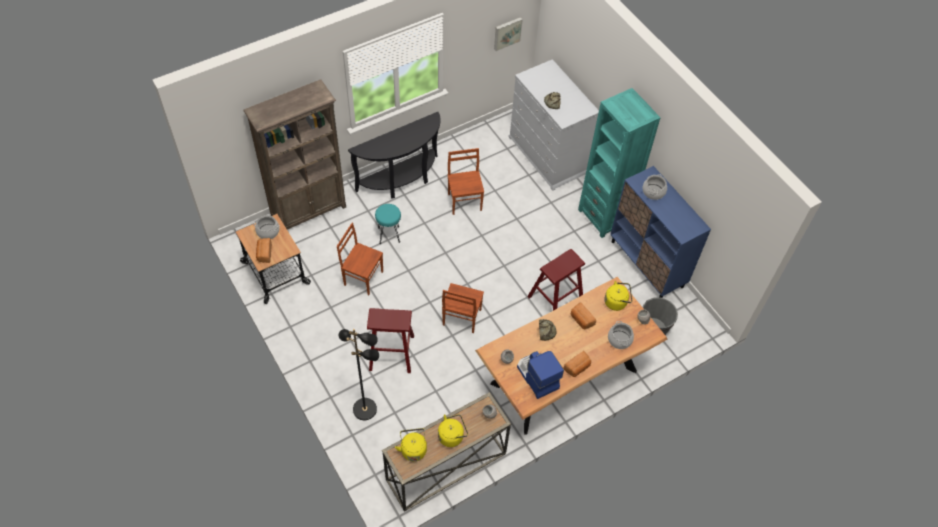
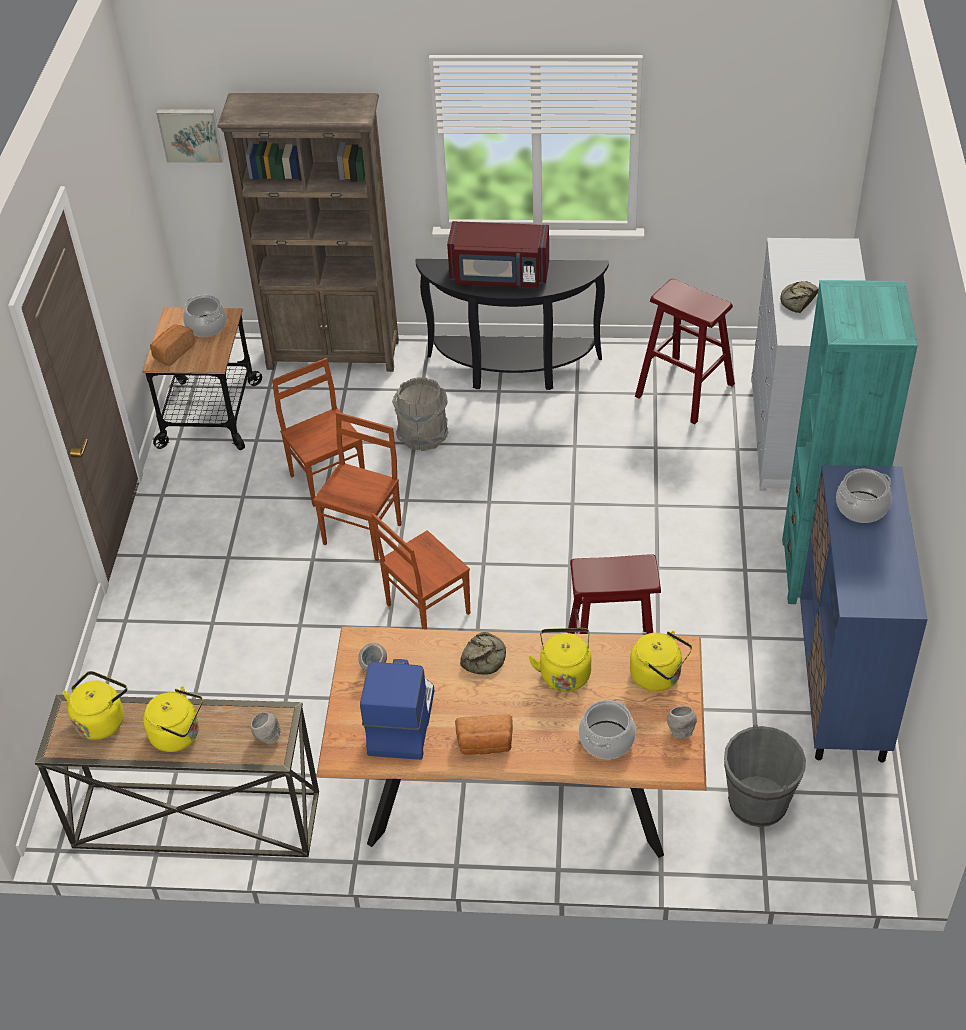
camera: 40 degrees right, 10 degrees down
(365, 408) = (158, 664): black floor lamp -> none
(389, 234) = (423, 436): turquoise stool -> grey bucket
(392, 353) = (271, 605): red stool -> red stool (685, 390)
(395, 141) = (499, 276): none -> red microwave
(465, 201) = (589, 442): brown chair -> brown chair (364, 533)
(507, 33) = (787, 159): picture -> picture (191, 134)
(581, 320) = (564, 672): bread -> yellow kettle

